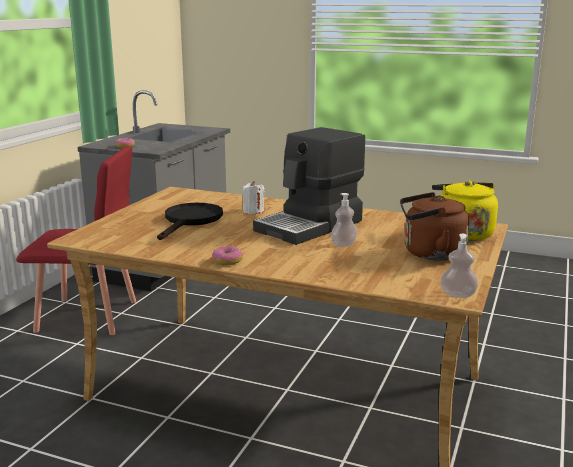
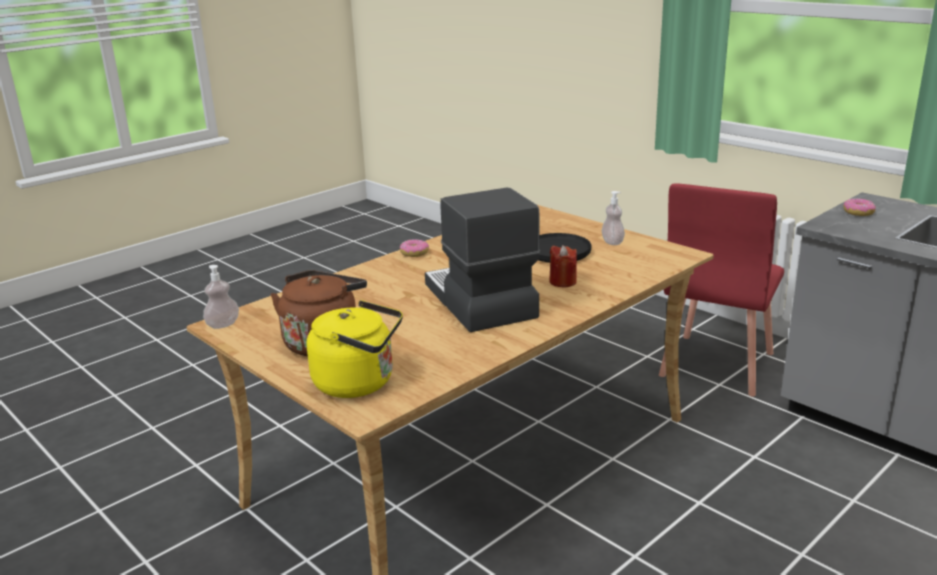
camera: 115 degrees right, 5 degrees up
(253, 211) = (562, 282): white candle -> red candle
(343, 245) = (400, 305): soap dispenser -> soap dispenser (612, 242)

